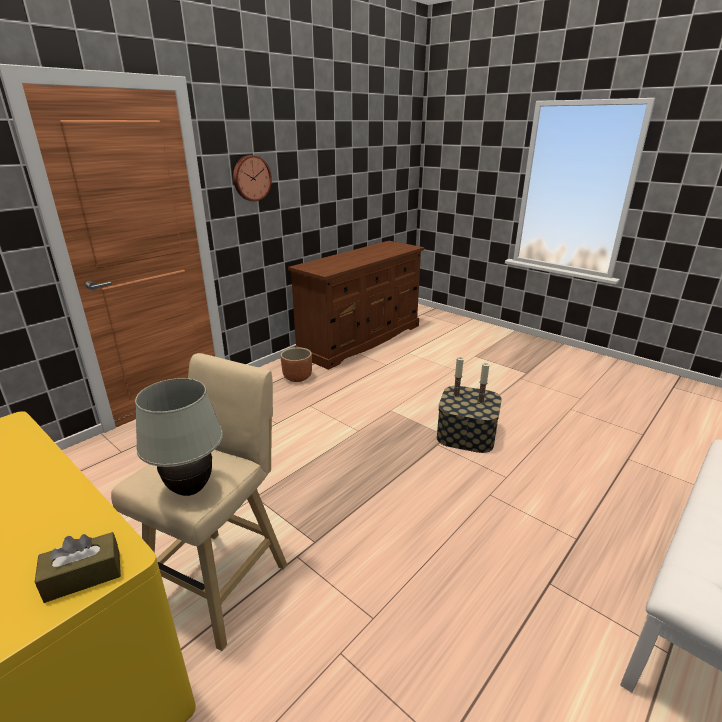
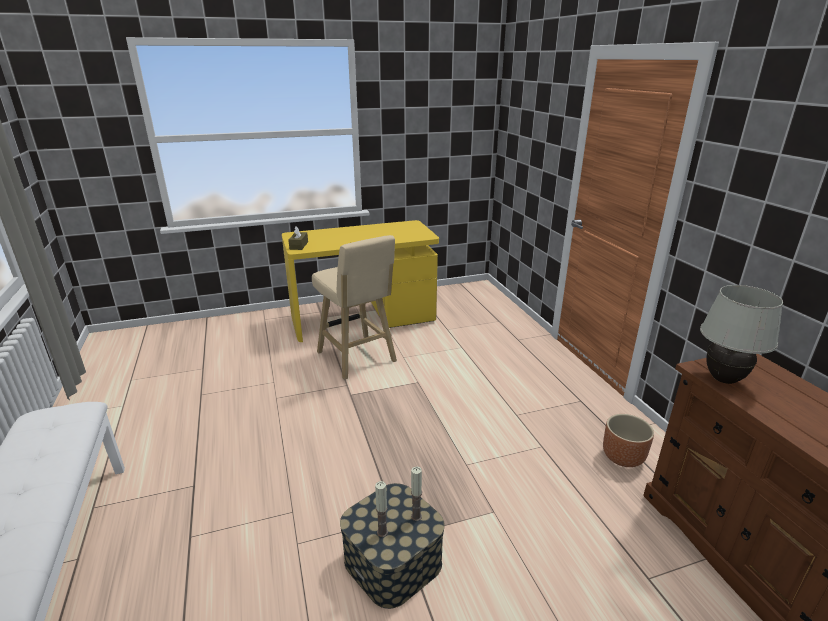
camera: 120 degrees right, 0 degrees up
(190, 489) = (333, 271): white table lamp -> white table lamp (723, 379)
(251, 178) = (755, 190): wall clock -> none

